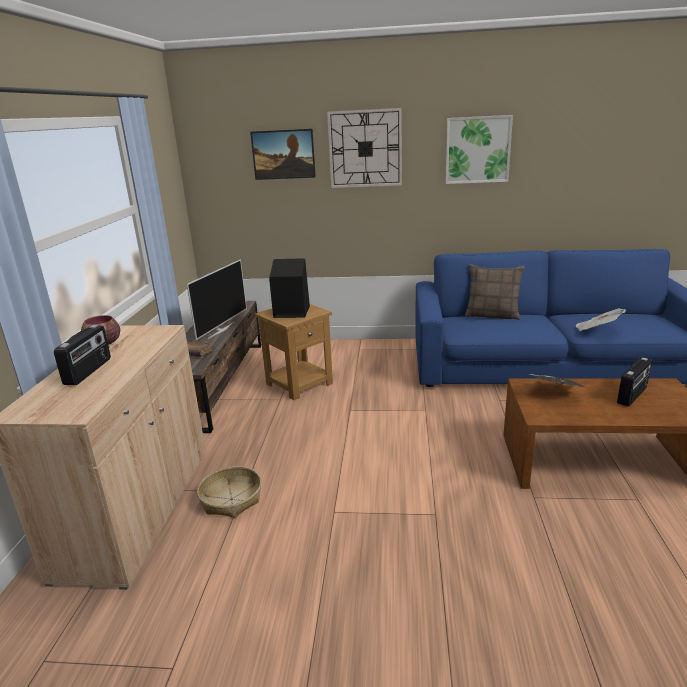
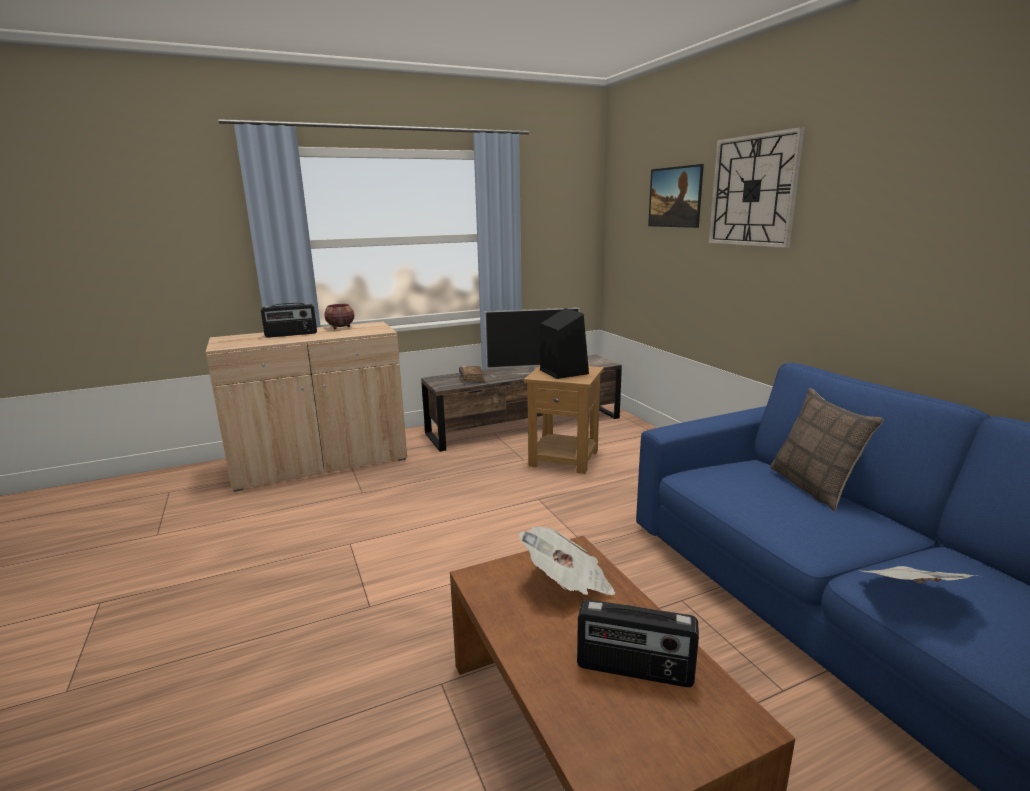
camera: 60 degrees right, 5 degrees down
(231, 499) = (348, 491): basket -> none
(477, 150) = (912, 195): picture -> none

